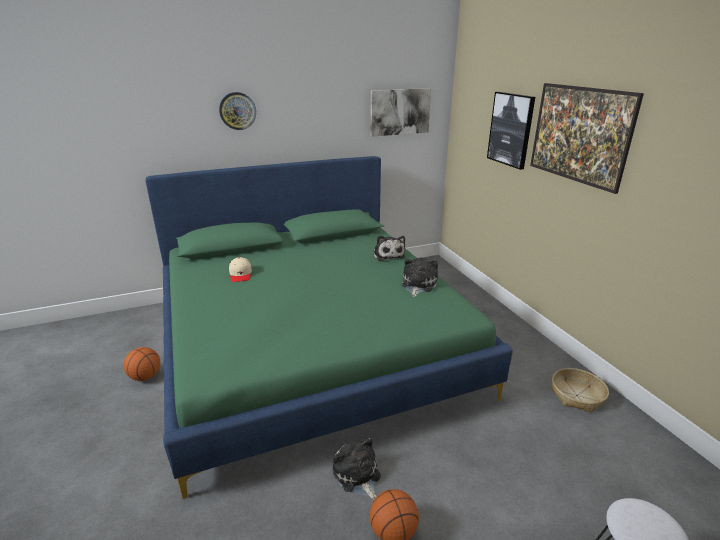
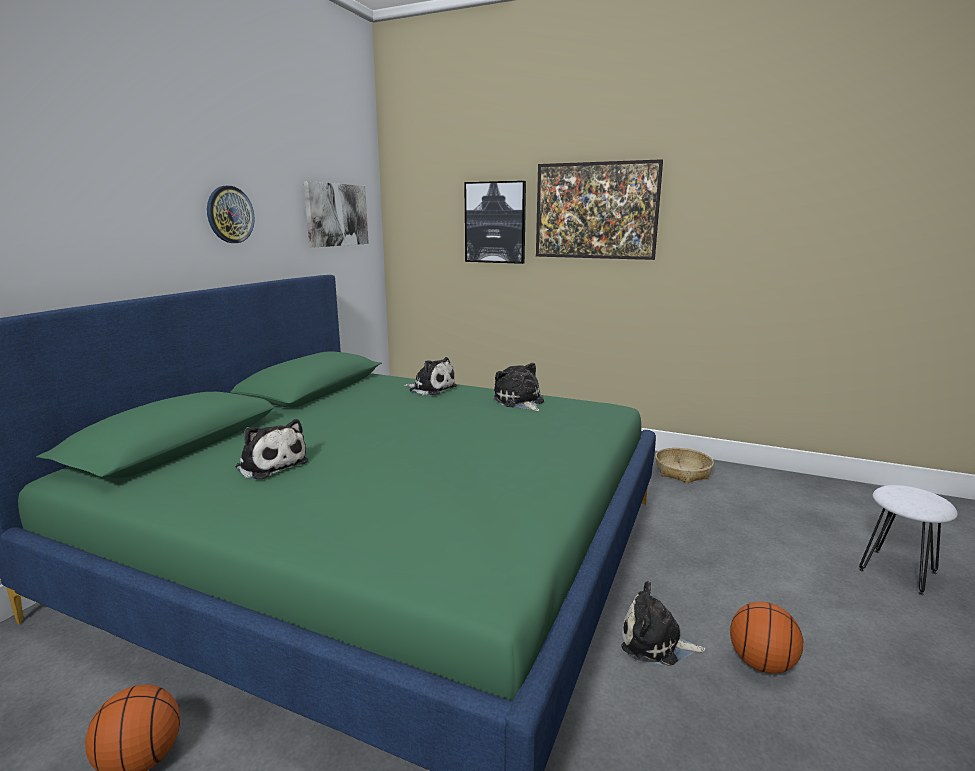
camera: 45 degrees left, 10 degrees down
(237, 111) = (121, 195): wall clock -> wall clock (230, 214)
(240, 274) = (270, 464): beige cap -> plush toy

